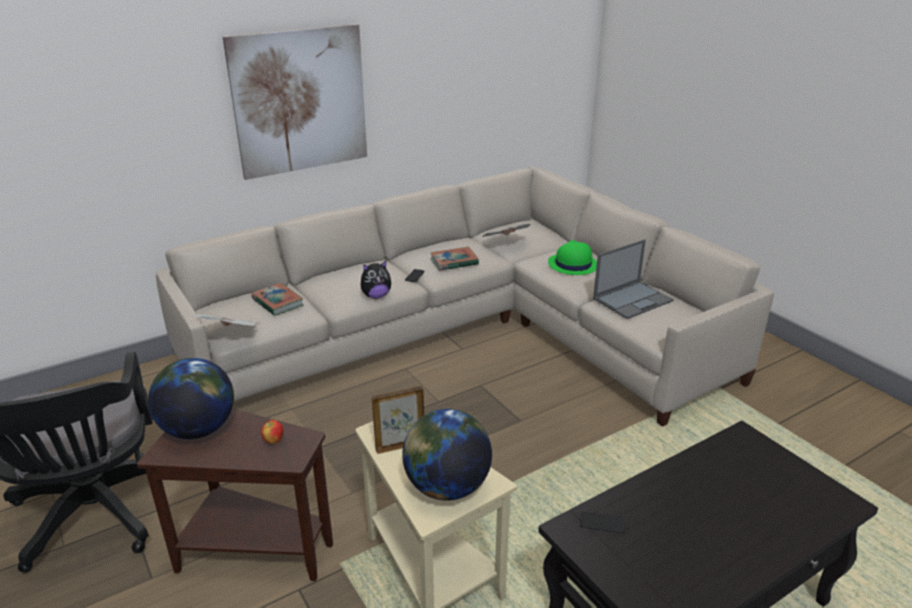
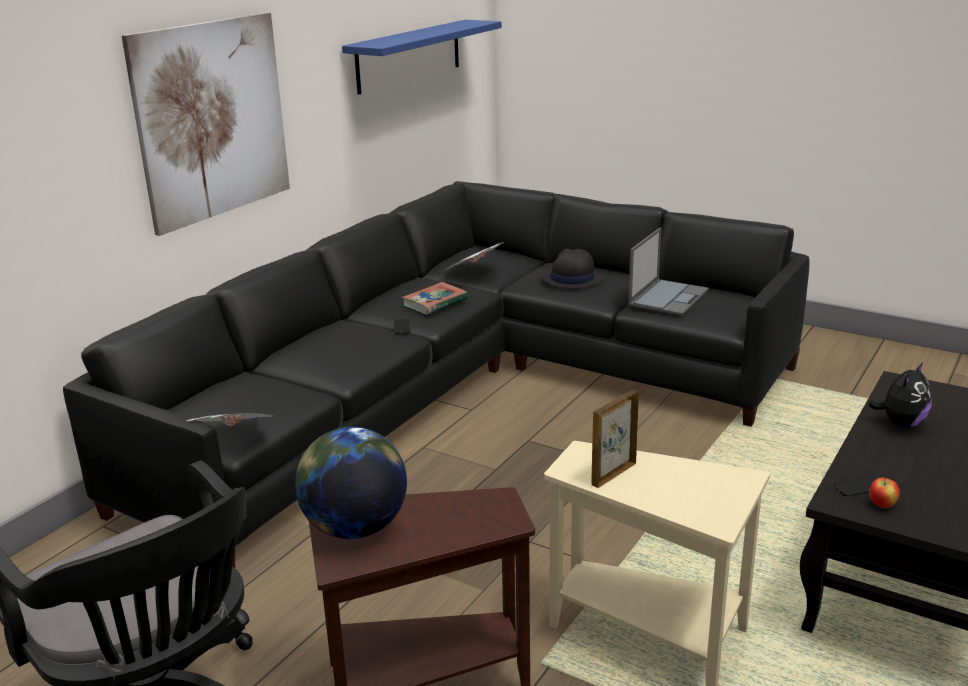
camera: 25 degrees left, 5 degrees down
(274, 441) = (465, 511): apple -> apple (882, 505)
(277, 302) = (258, 391): book -> none
(376, 296) = (377, 357): plush toy -> plush toy (901, 424)
(446, 487) = (705, 494): globe -> none
(471, 332) = (465, 391): beige sofa -> black sofa
(501, 63) = (409, 55): none -> blue shelf
(572, 265) = (571, 279): green hat -> black hat

